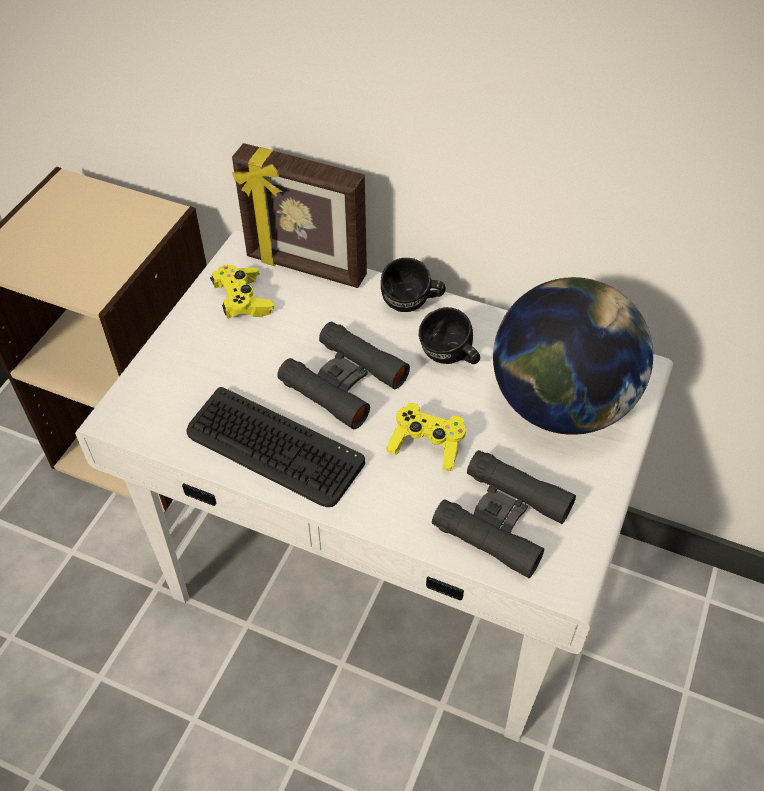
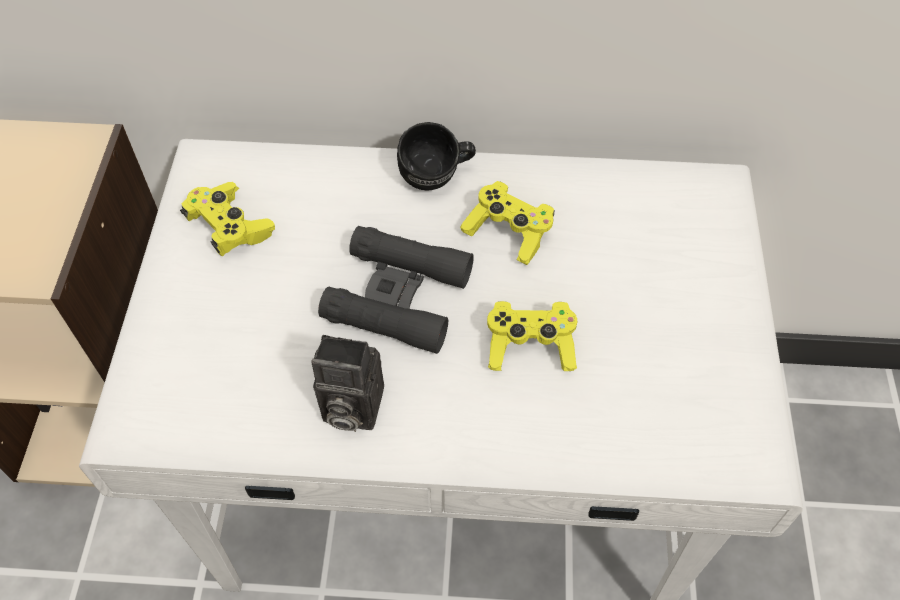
camera: 20 degrees left, 5 degrees up
(273, 448) = (349, 407): keyboard -> camera
(305, 268) = (290, 165): picture frame -> none
(449, 359) = (508, 232): black mug -> yellow game controller
(502, 519) = (654, 411): black binoculars -> none
(560, 405) = (655, 252): globe -> none

